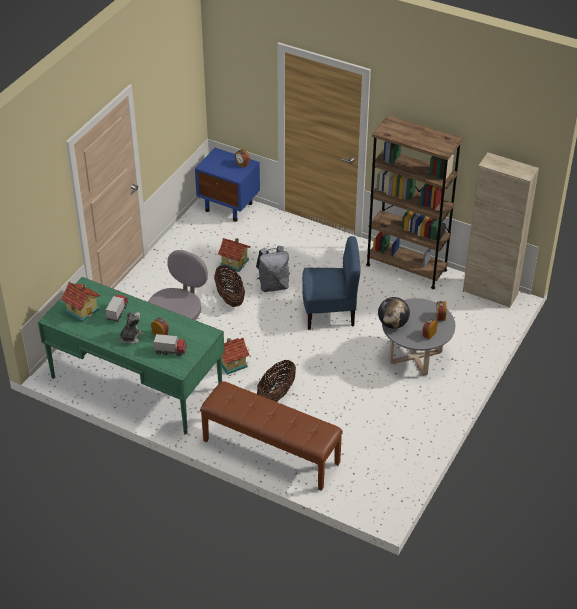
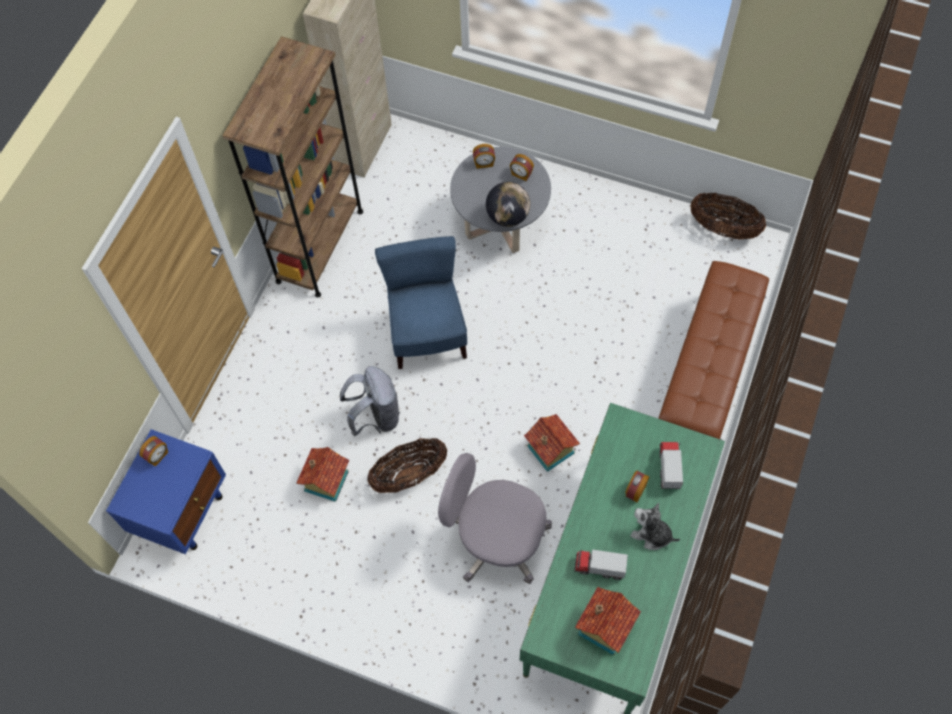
camera: 95 degrees left, 20 degrees up
(276, 394) = (601, 383): basket -> basket (723, 229)

